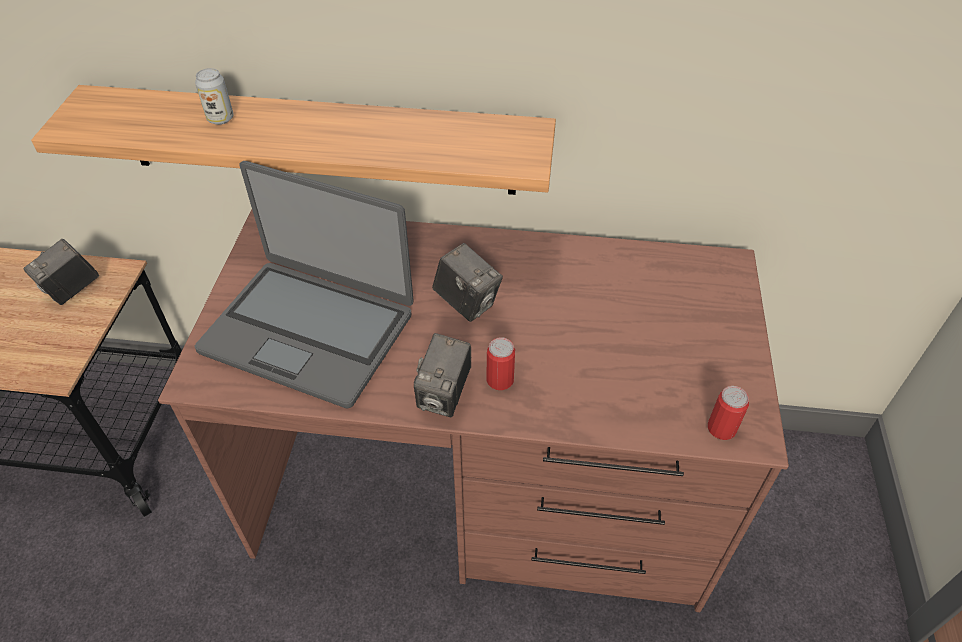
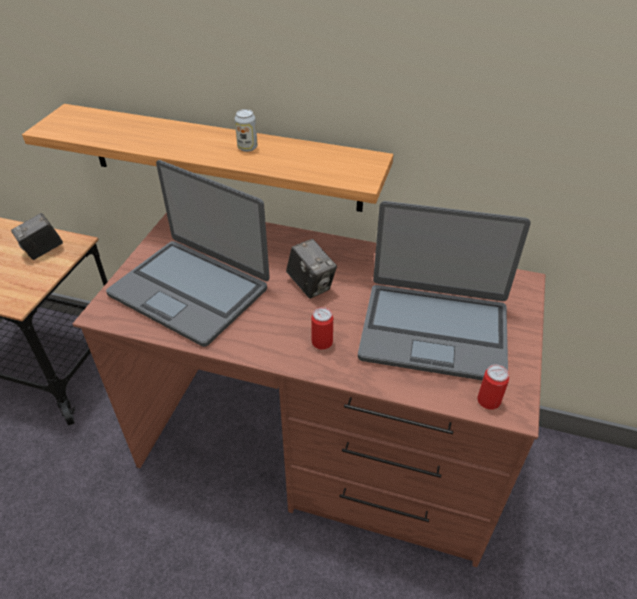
camera: 10 degrees right, 5 degrees down
(220, 119) = (152, 132): can -> can (247, 147)
(444, 395) = (277, 347): camera -> none
(636, 345) = (434, 331): none -> laptop

